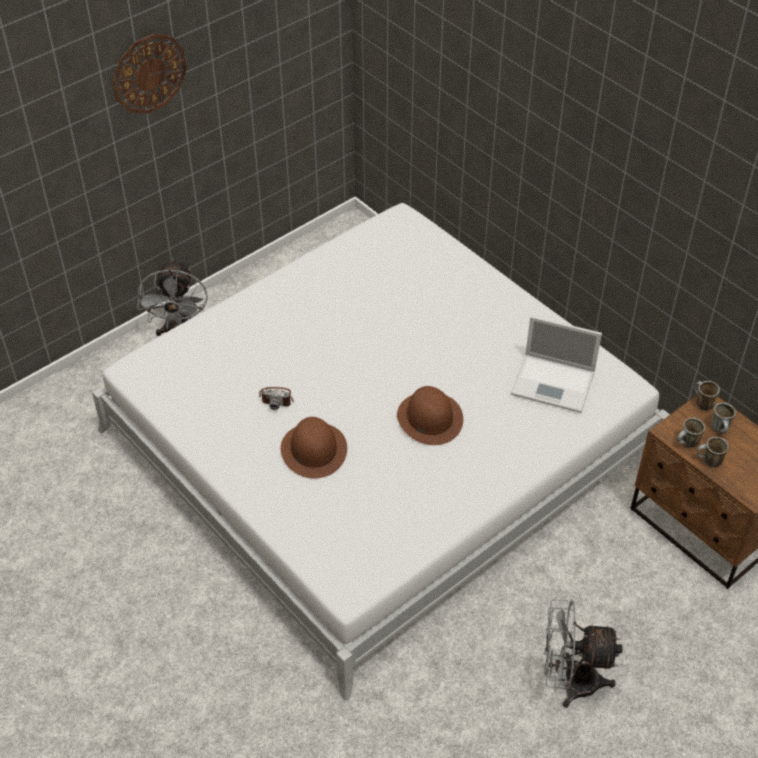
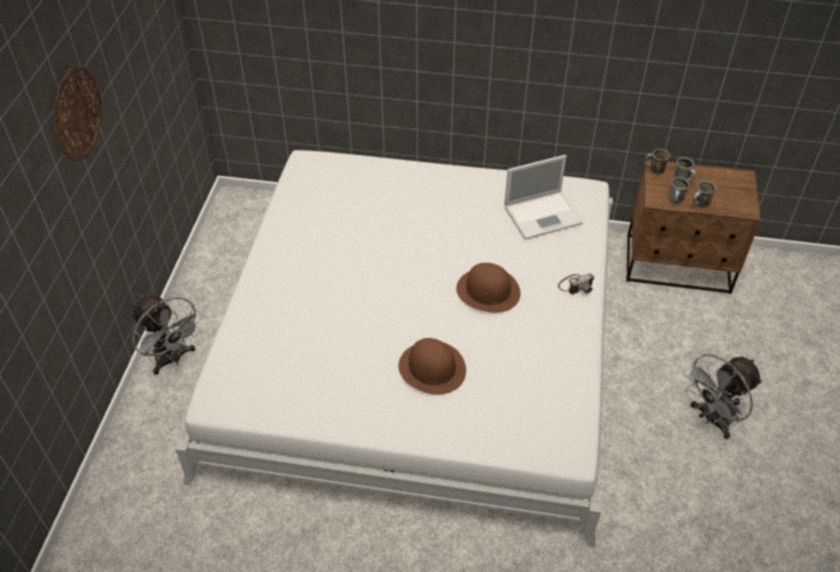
camera: 40 degrees left, 0 degrees up
(277, 398) = (361, 348): camera -> camera (575, 285)

